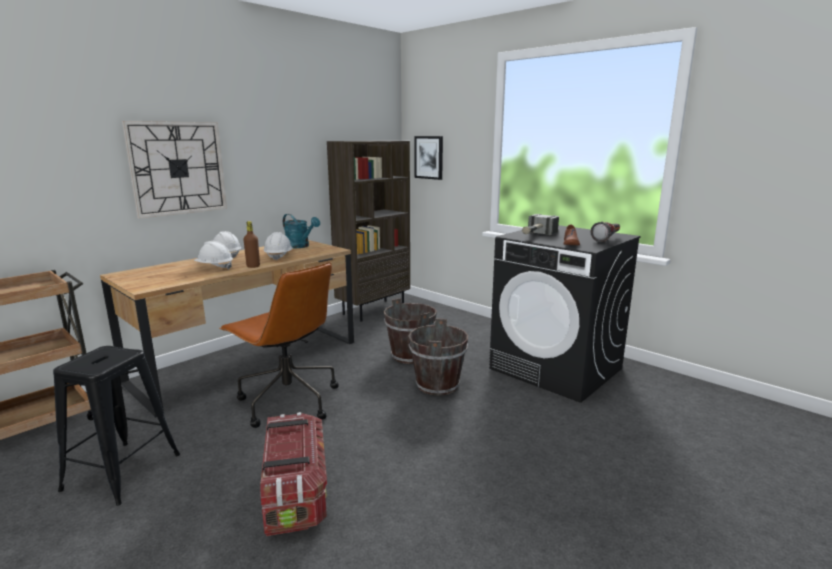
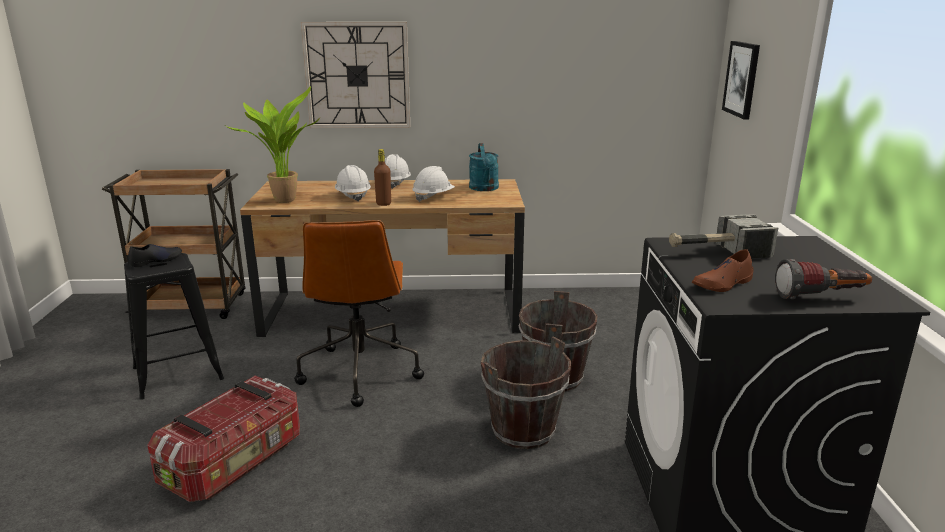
camera: 45 degrees right, 5 degrees up
(90, 358) = (156, 260): none -> black shoe
(159, 281) = (284, 200): none -> potted plant
(373, 310) = (611, 299): brown bookcase -> none

